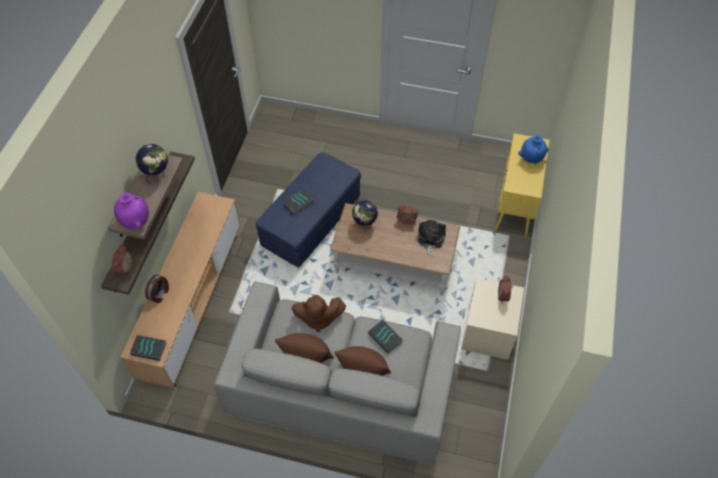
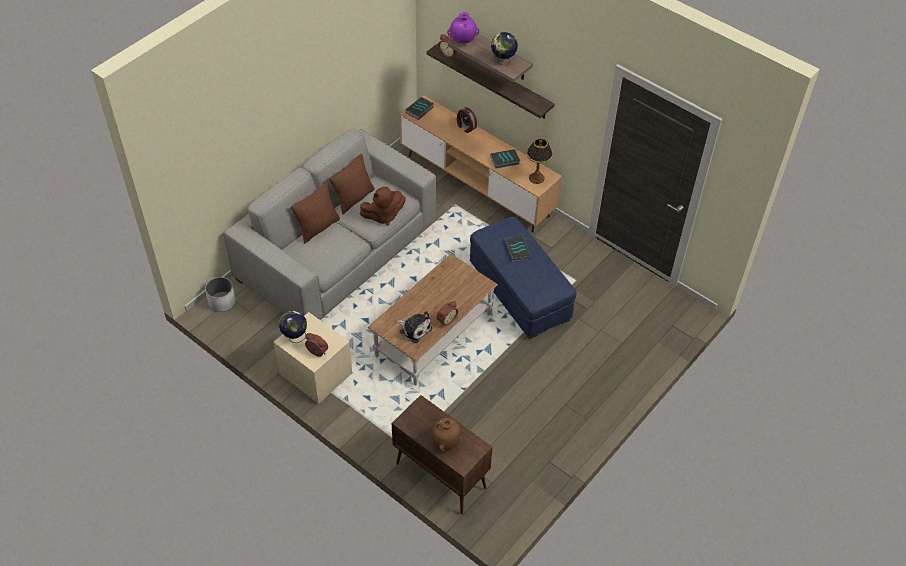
camera: 115 degrees right, 5 degrees down
(210, 209) = (536, 178): none -> table lamp
(318, 318) = (383, 216): brown plush toy -> brown plush toy turned 135 degrees counterclockwise
(364, 224) = (462, 287): globe -> globe (295, 337)
(386, 337) = (335, 251): book -> book (504, 161)
(465, 460) = (222, 302): none -> white planter
(515, 206) = (440, 475): yellow cabinet -> brown cabinet
(531, 159) = (446, 443): blue vase -> brown vase

